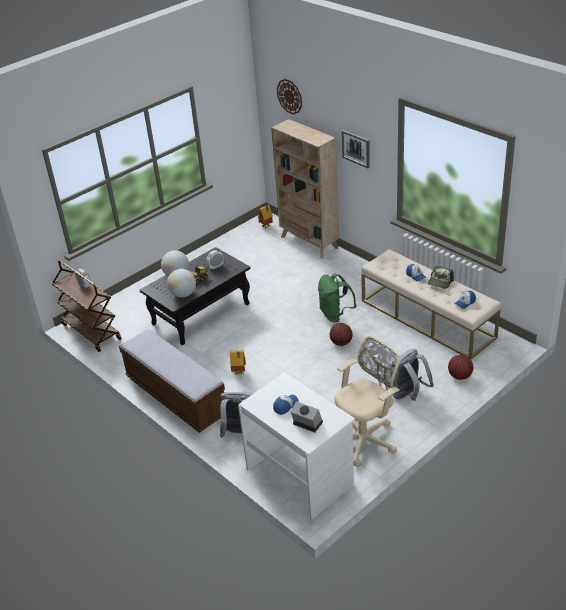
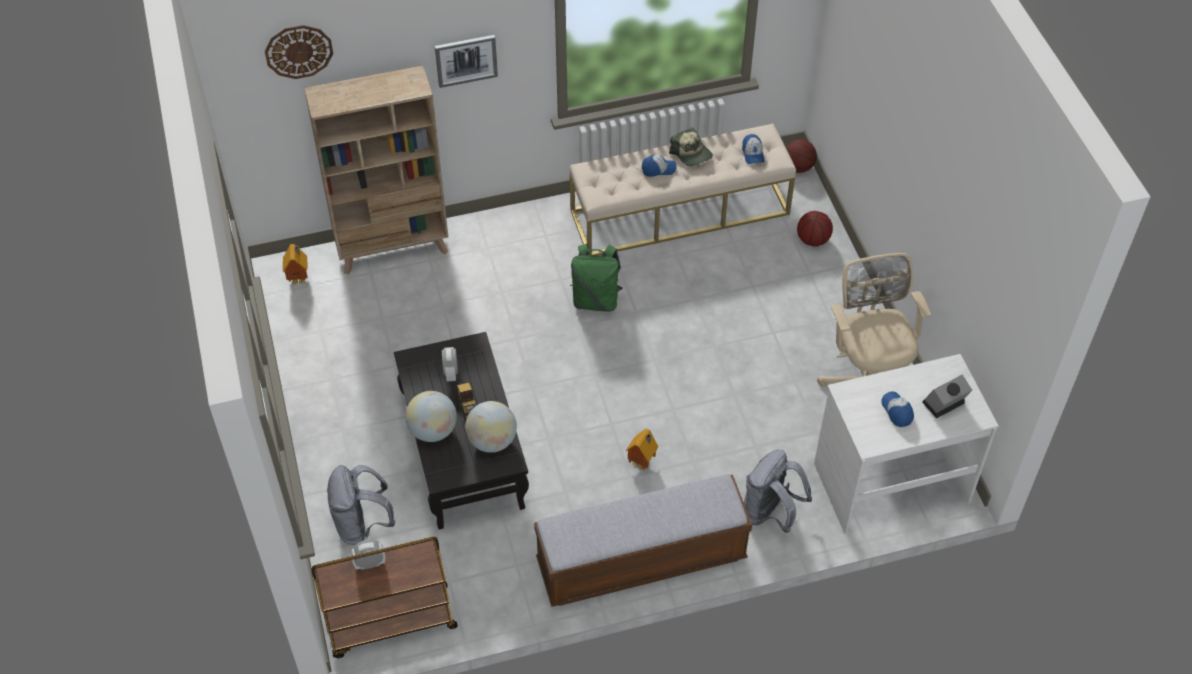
camera: 65 degrees left, 15 degrees up
(341, 343) = (662, 322): basketball -> basketball (798, 167)
(408, 394) = (812, 305): grey backpack -> grey backpack (362, 525)

